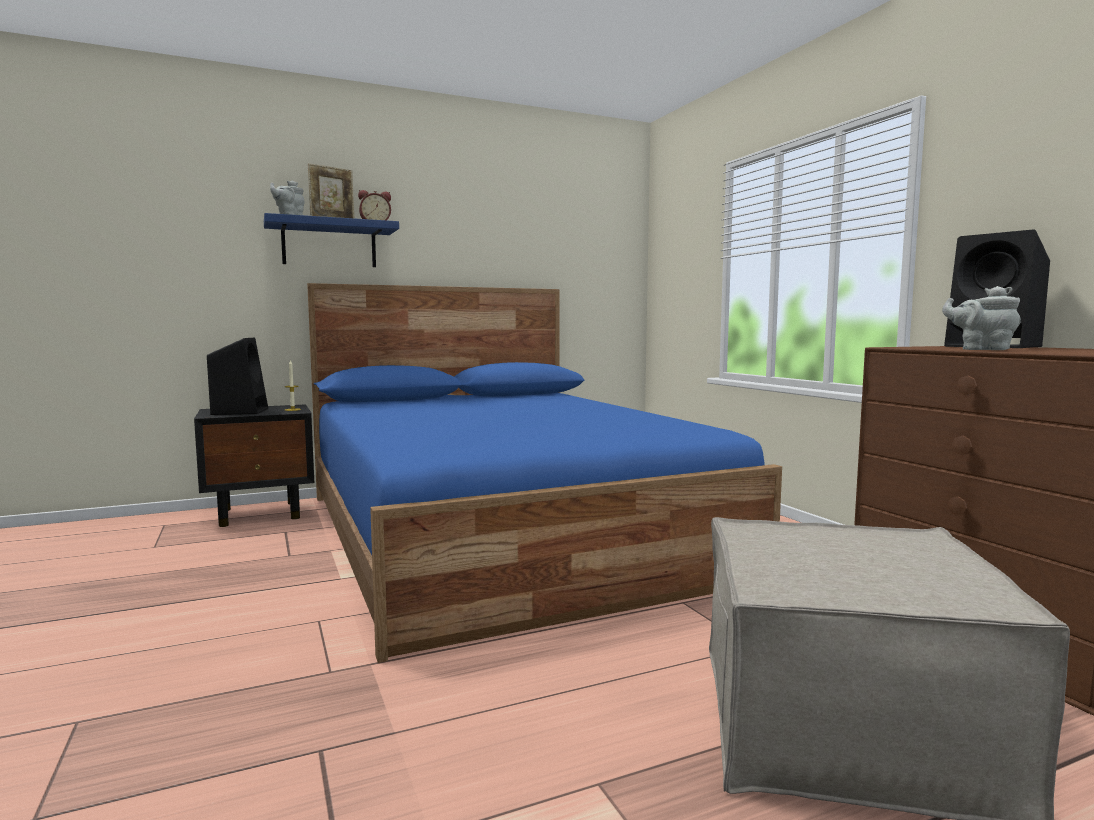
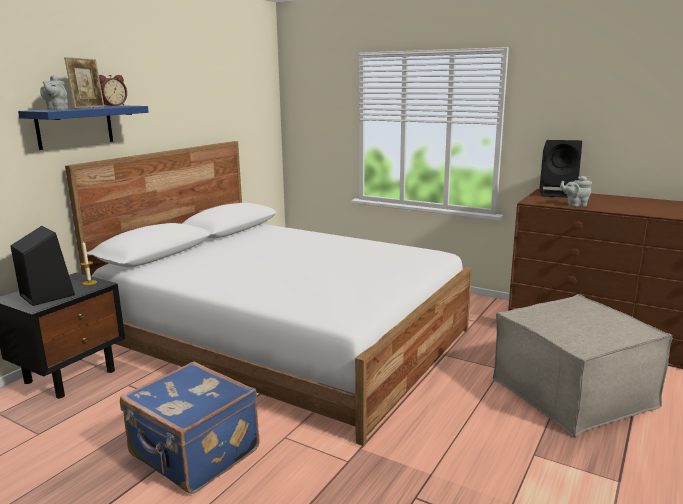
camera: 35 degrees left, 10 degrees up
(214, 604) = (193, 454): none -> blue suitcase
(502, 532) = (285, 338): blue bed -> white bed

